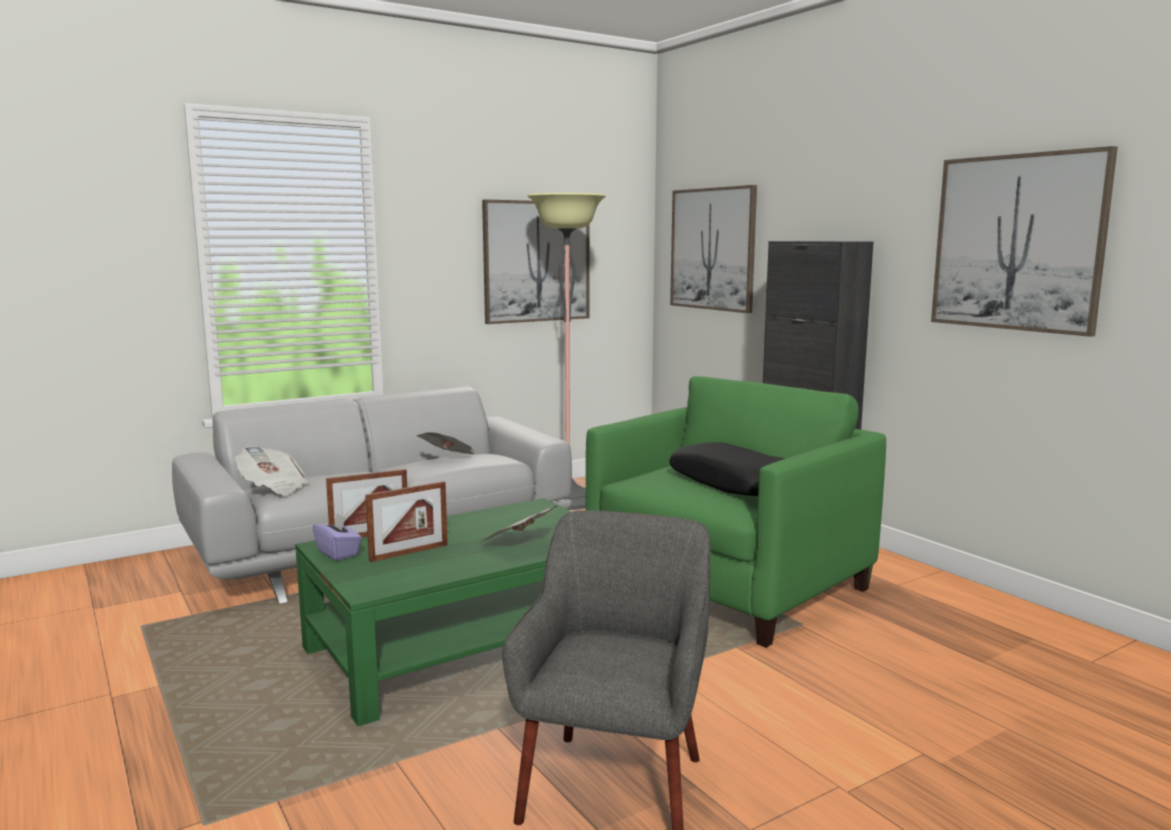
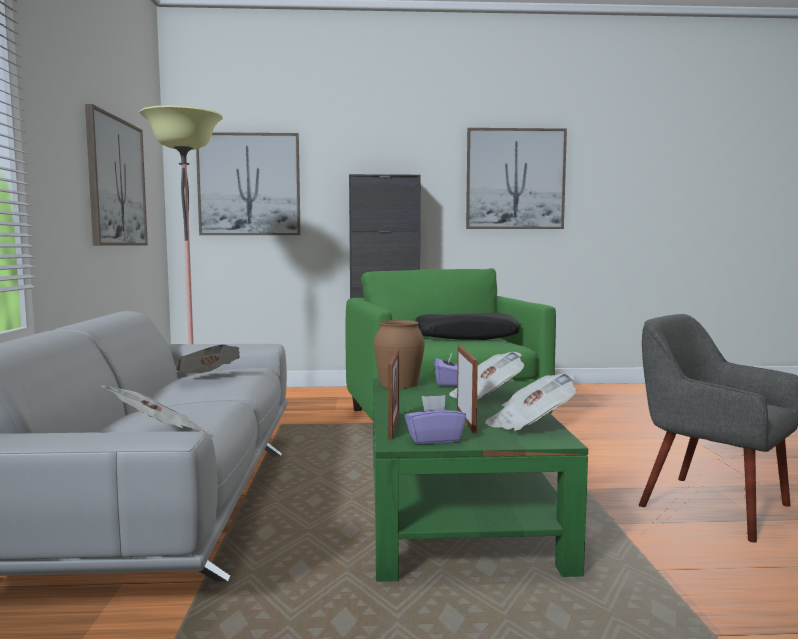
camera: 60 degrees left, 5 degrees down
(413, 575) = (529, 424): none -> newspaper
(526, 510) = (399, 384): none -> brown vase
(555, 524) = (447, 383): none -> purple tissue box

